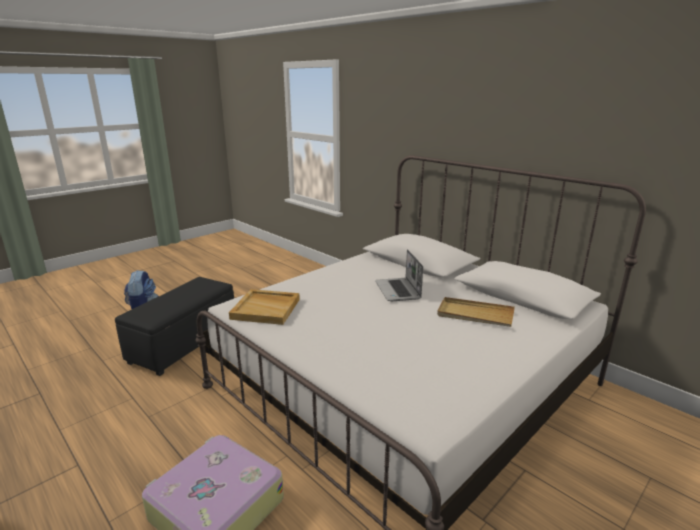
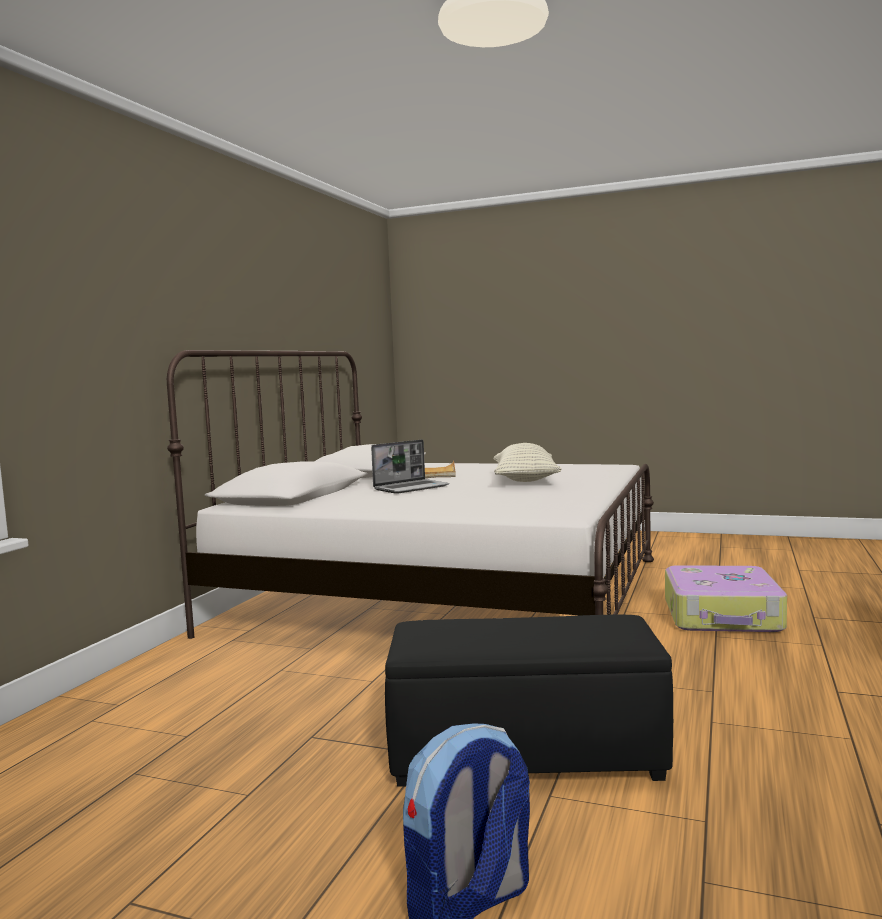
camera: 115 degrees left, 15 degrees down
(266, 309) = (543, 506): beige tray -> none
(382, 337) = (525, 480): none -> pillow

